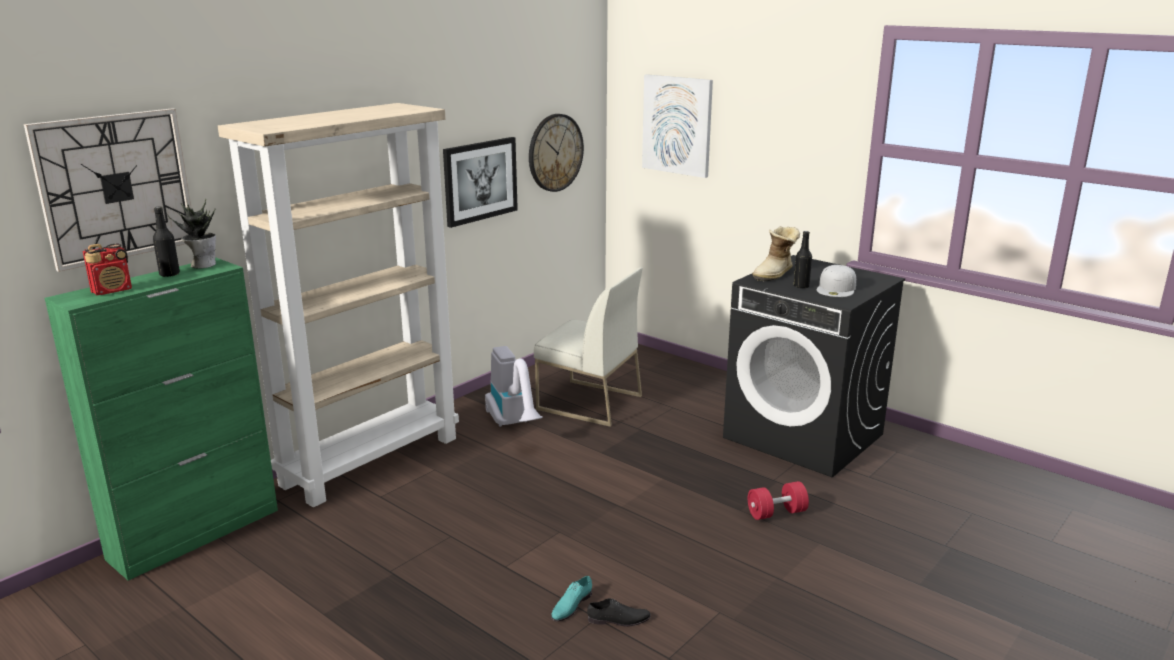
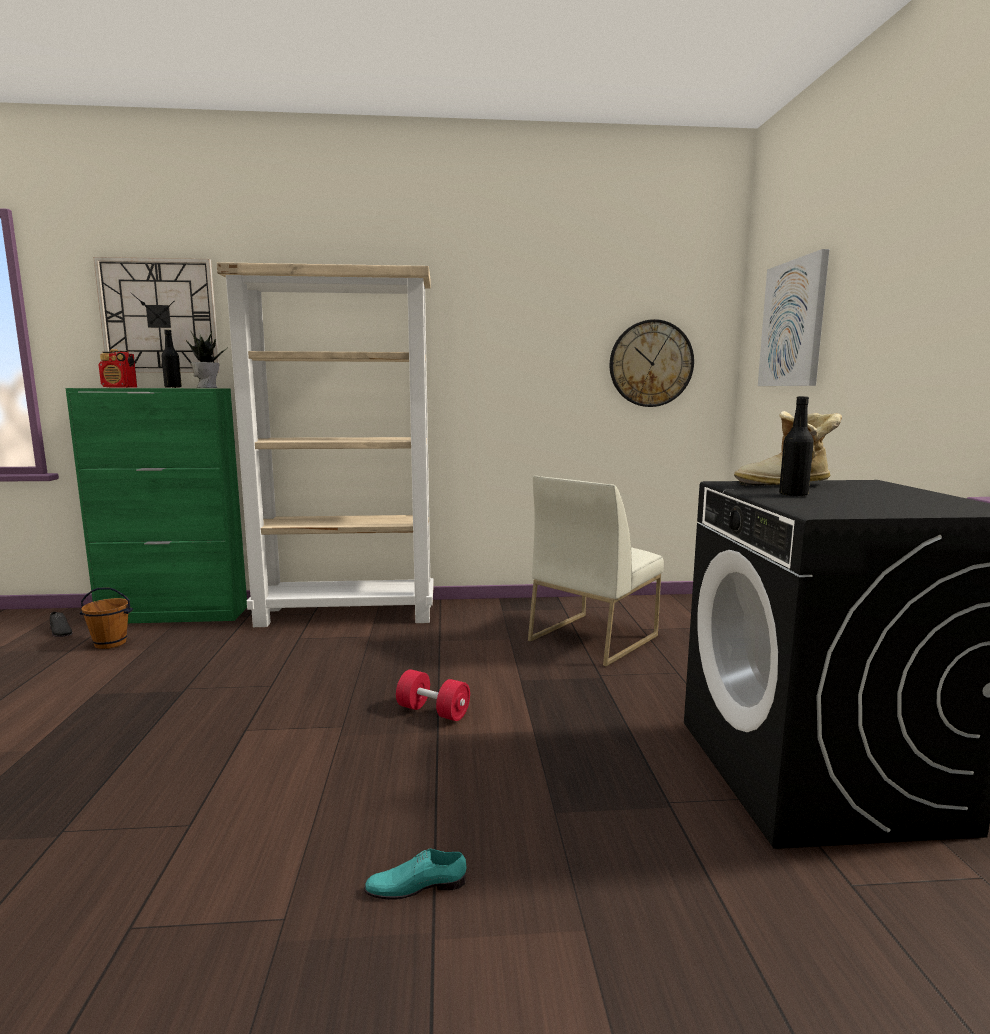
camera: 45 degrees right, 10 degrees down
(208, 583) = (111, 643): none -> brown bucket
(480, 180) = (538, 376): picture -> none
(514, 424) = (493, 630): vacuum cleaner -> none
(571, 605) = (202, 797): turquoise shoe -> turquoise shoe (416, 885)
(588, 403) = (593, 637): white chair -> white chair turned 60 degrees clockwise
(618, 620) = (196, 842): black shoe -> black shoe (60, 631)
(776, 513) = (596, 845): red dumbbell -> red dumbbell (433, 711)
(836, 288) = (852, 503): white cap -> none

